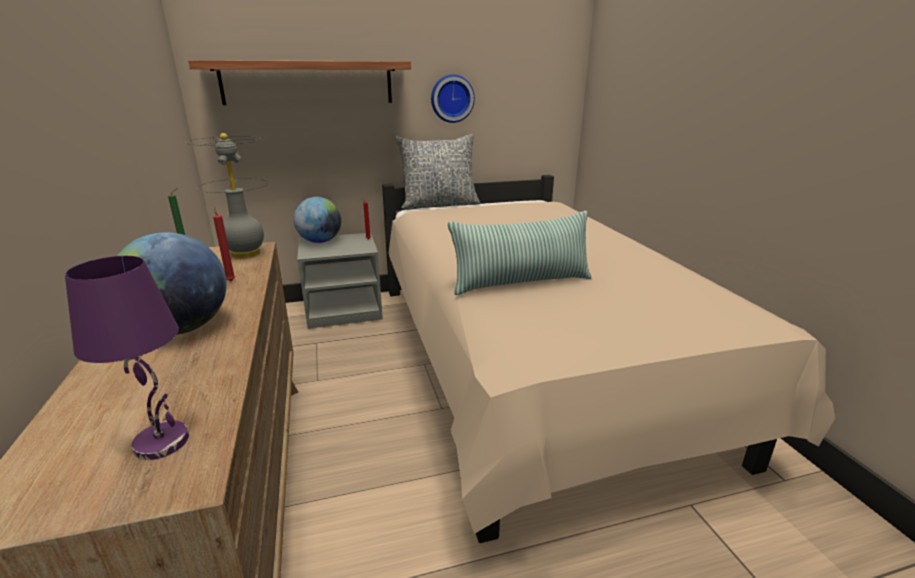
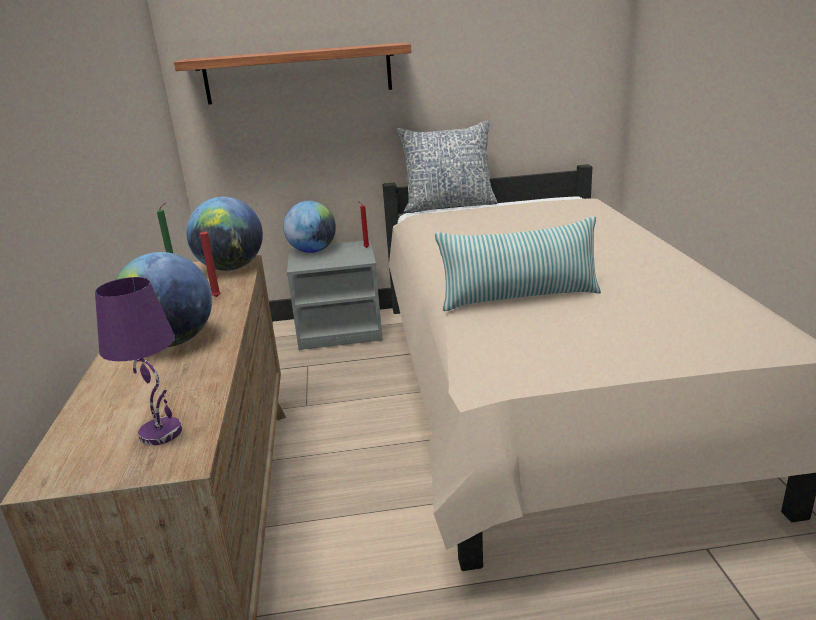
camera: 10 degrees right, 0 degrees up
(246, 253) = (231, 268): grey table lamp -> globe
(451, 98) = (462, 80): wall clock -> none

